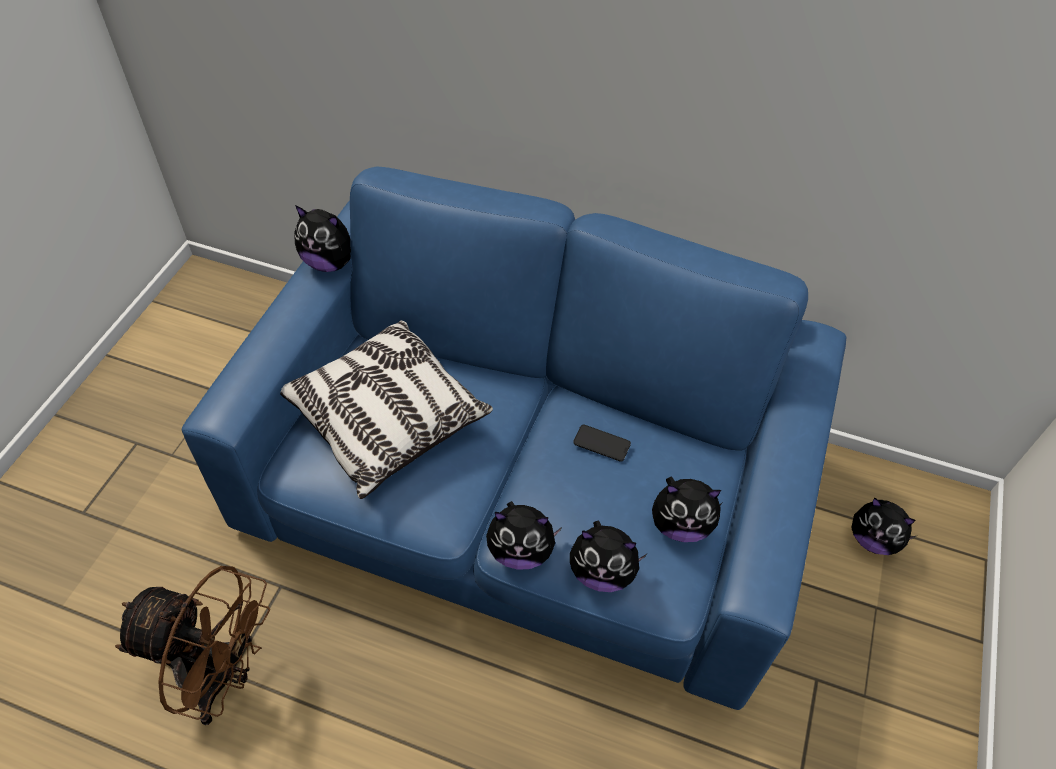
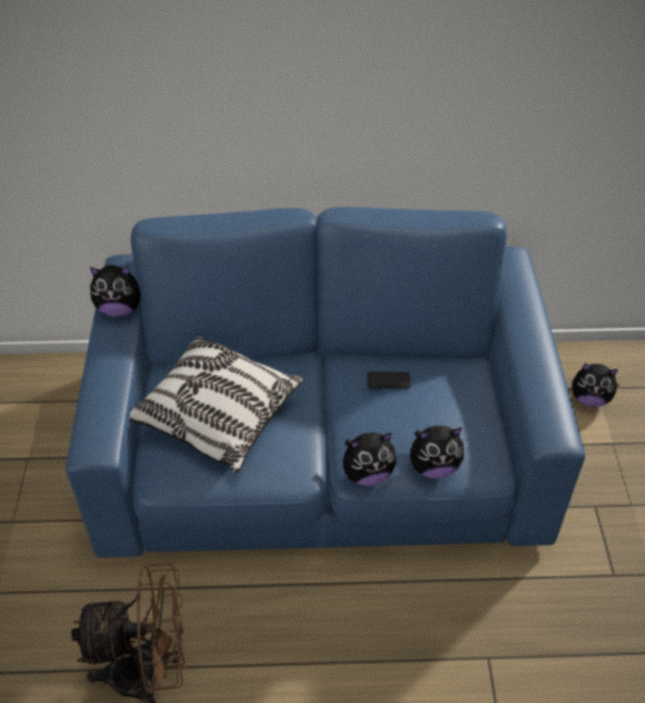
camera: 20 degrees left, 5 degrees down
(680, 525) = (471, 417): plush toy -> none

